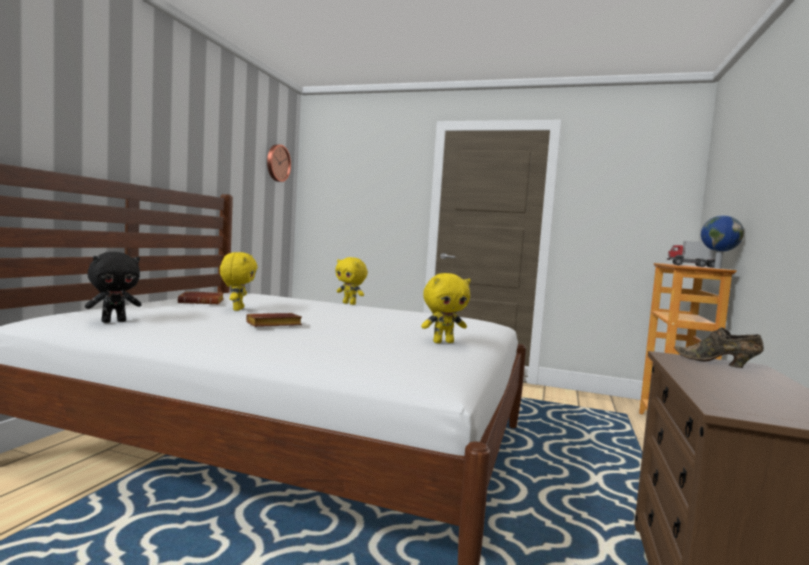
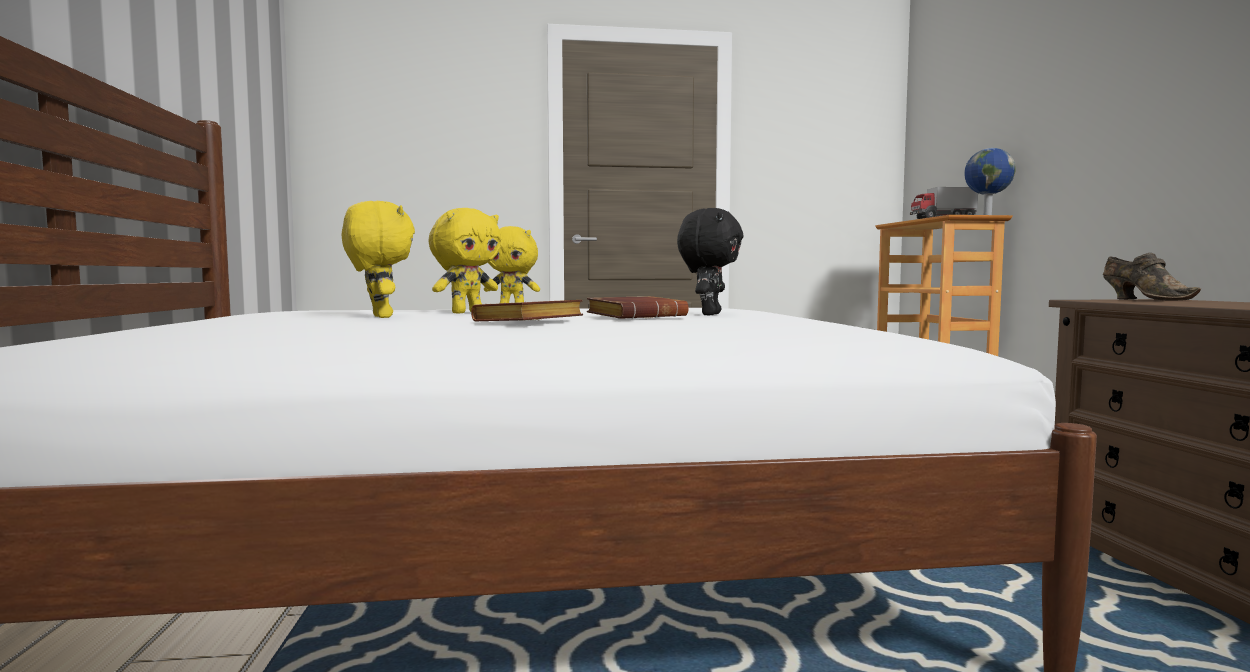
camera: 25 degrees left, 0 degrees up
(114, 321) = (187, 342): black plush toy -> black plush toy (709, 314)
(202, 302) = (274, 316): brown book -> brown book (637, 317)
(277, 163) = (263, 79): wall clock -> none
(443, 342) = (807, 319): yellow plush toy -> yellow plush toy (466, 312)
(718, 363) = (1144, 300): brown shoe -> brown shoe turned 120 degrees counterclockwise

